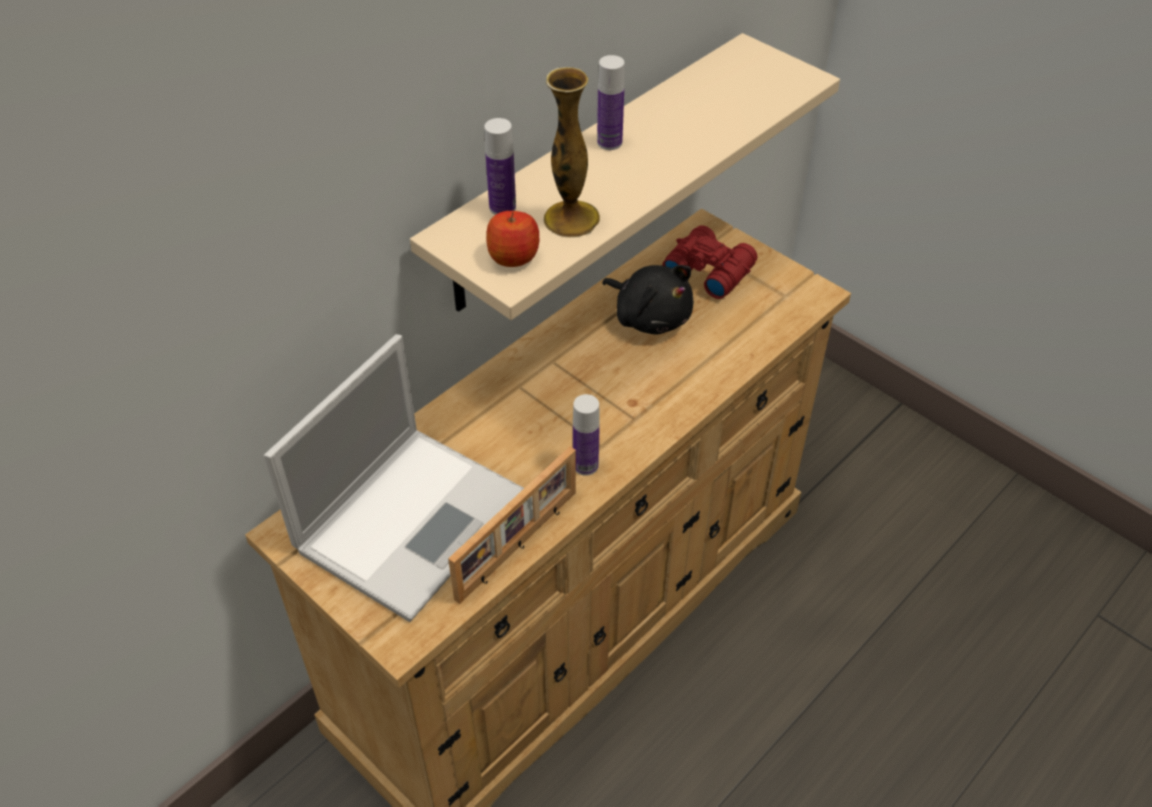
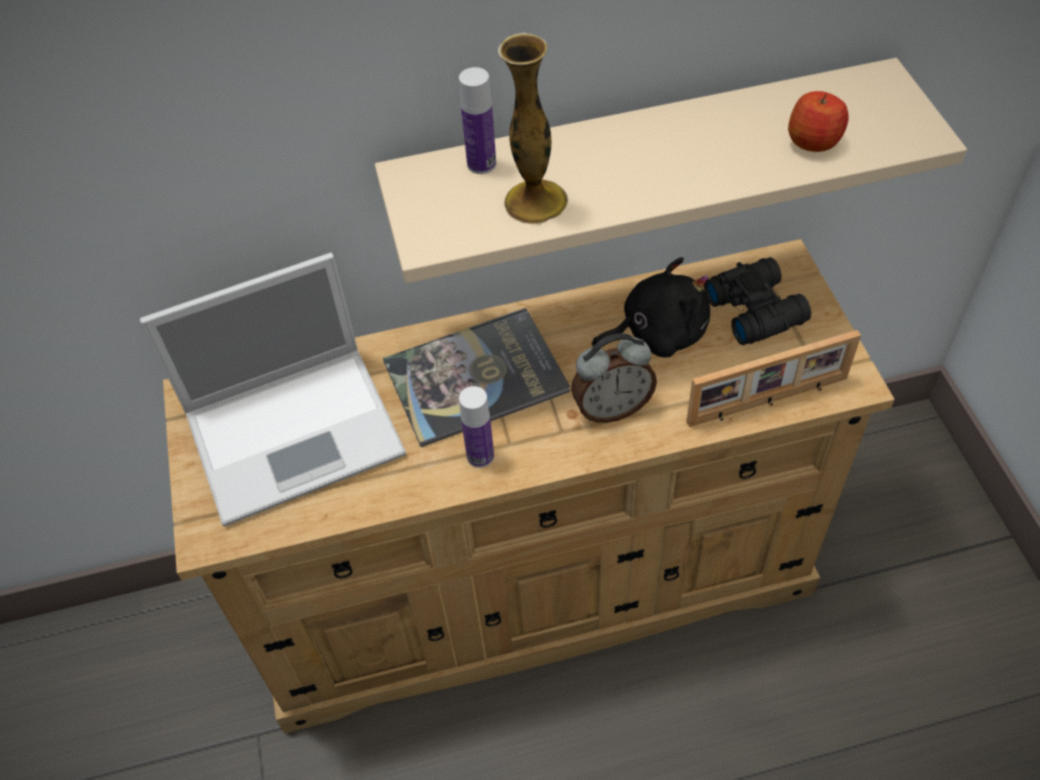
camera: 35 degrees right, 5 degrees up
(513, 256) = (448, 219): apple -> apple (813, 141)
(519, 546) = (363, 504): picture frame -> picture frame (768, 402)
(533, 409) = (475, 377): none -> book
(609, 142) = (643, 133): bottle -> none
(650, 316) = (657, 333): black plush toy -> black plush toy turned 90 degrees counterclockwise
(659, 385) = (611, 408): none -> alarm clock
(708, 270) = (755, 308): red binoculars -> black binoculars

